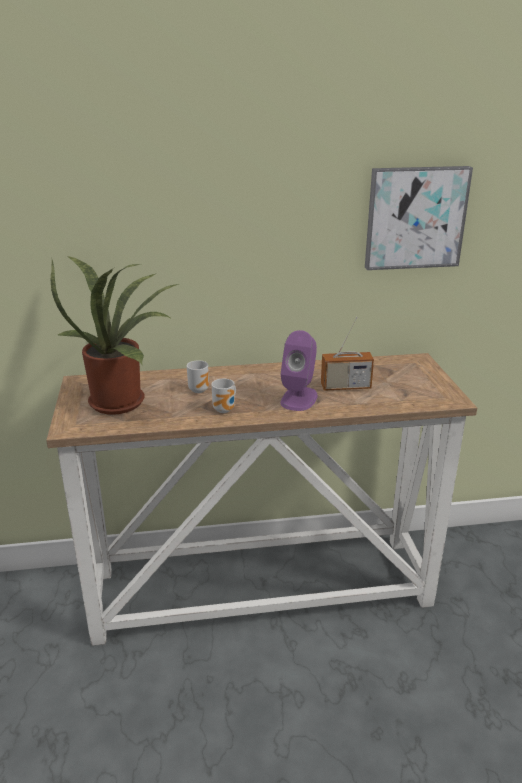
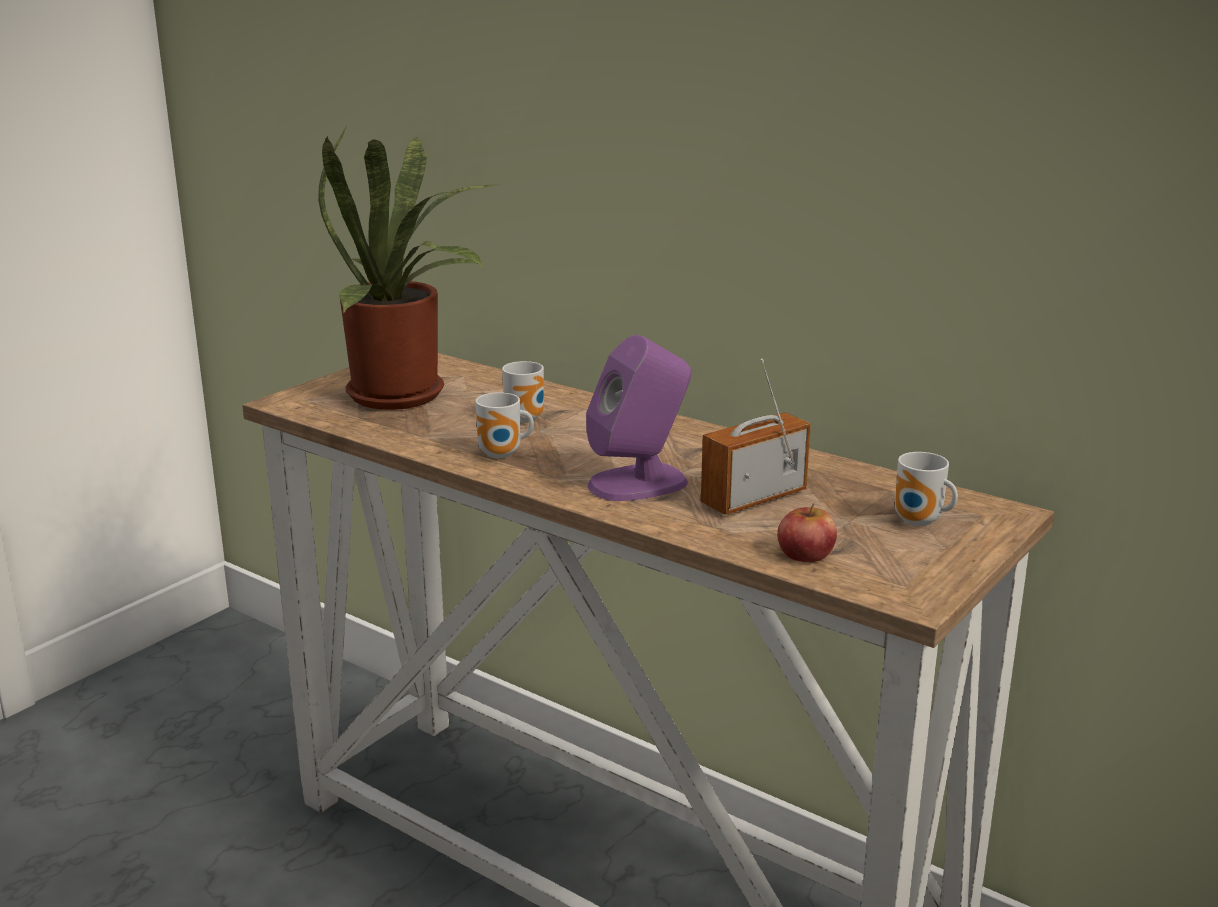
camera: 45 degrees right, 5 degrees down
(345, 387) = (753, 498): radio -> radio turned 105 degrees clockwise
(400, 400) = (805, 553): none -> apple
(406, 373) = (919, 522): none -> mug
(415, 217) = (1041, 162): picture -> none

